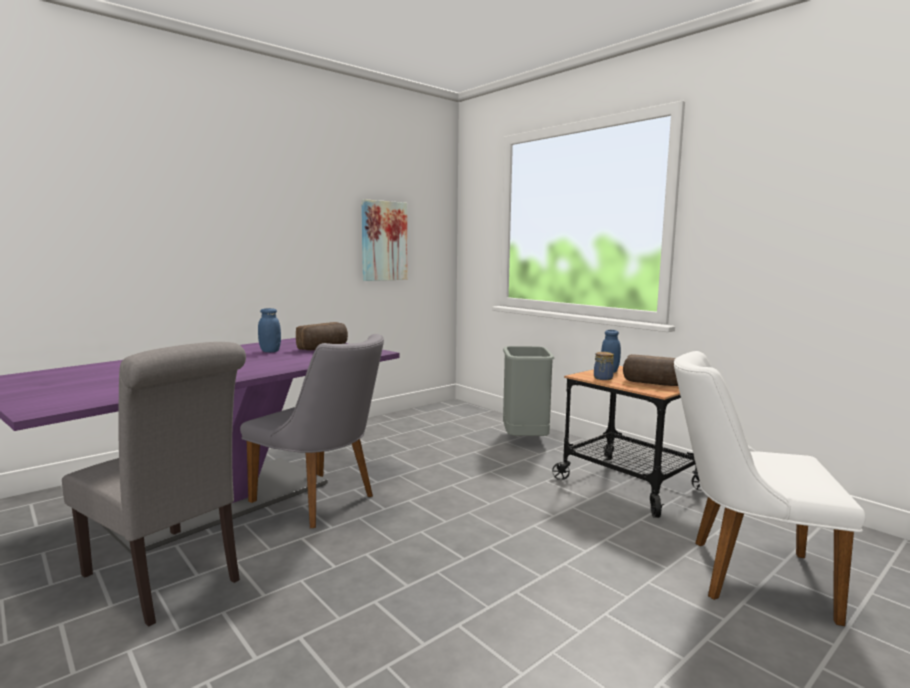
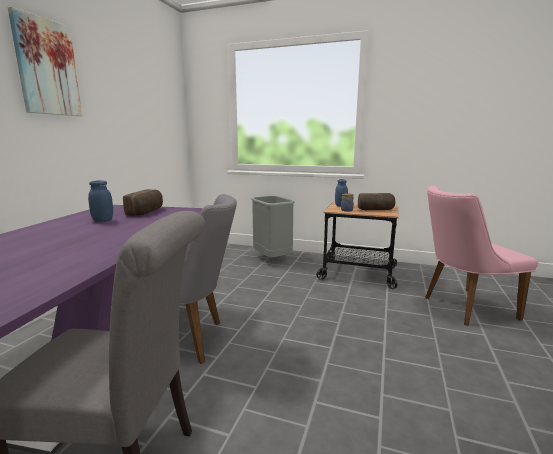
camera: 30 degrees left, 5 degrees up
(383, 241) = (143, 121): picture -> picture (47, 67)
(744, 574) = (461, 307): white chair -> pink chair

